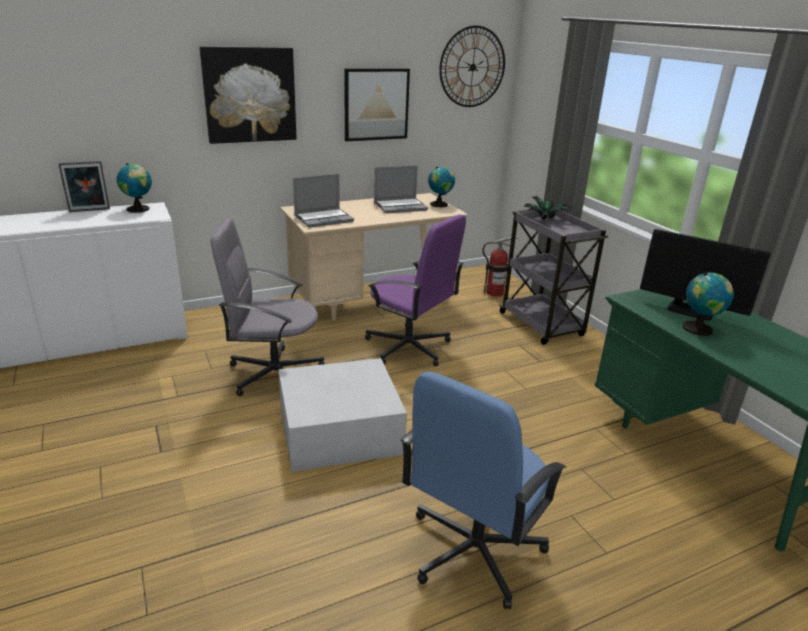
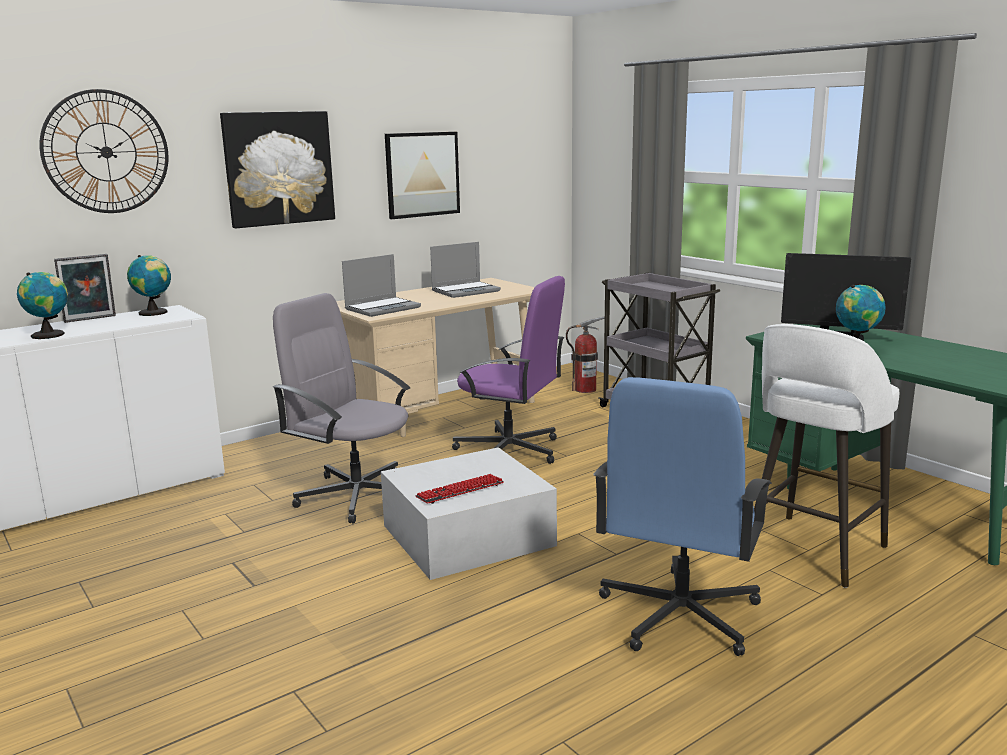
camera: 10 degrees left, 10 degrees down
(273, 373) = (356, 495): grey office chair -> grey office chair turned 45 degrees clockwise
(328, 401) = (460, 491): none -> keyboard
(440, 204) = (511, 285): globe -> globe (50, 335)
(472, 67) = (524, 128): wall clock -> wall clock (106, 152)
(547, 220) = (643, 285): potted plant -> none
(617, 502) = (812, 551): none -> white stool

